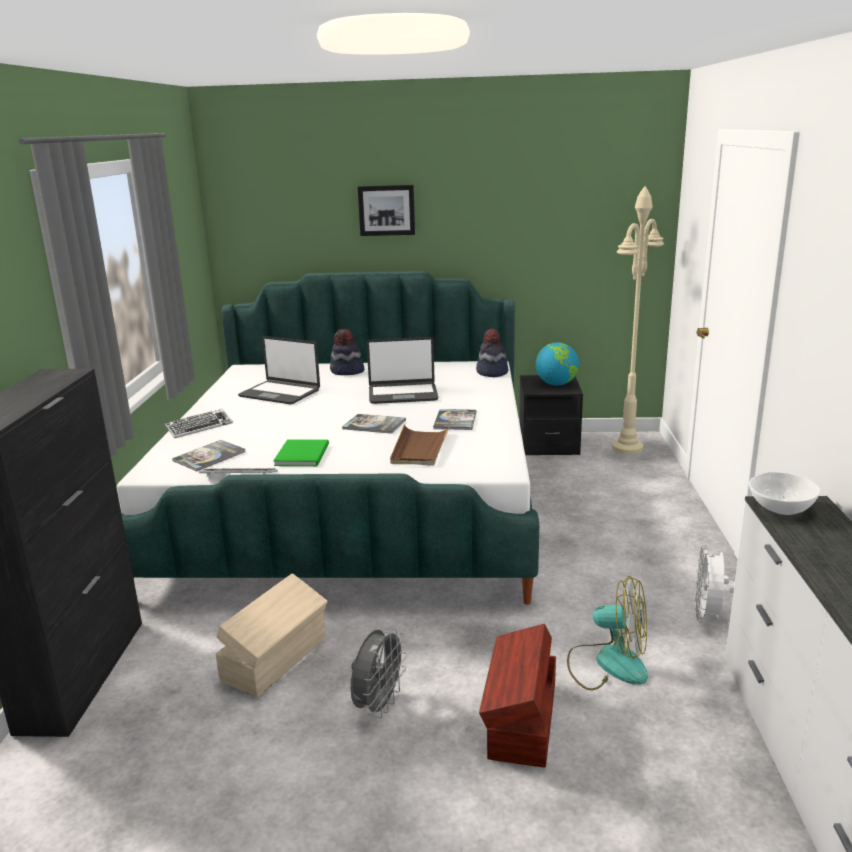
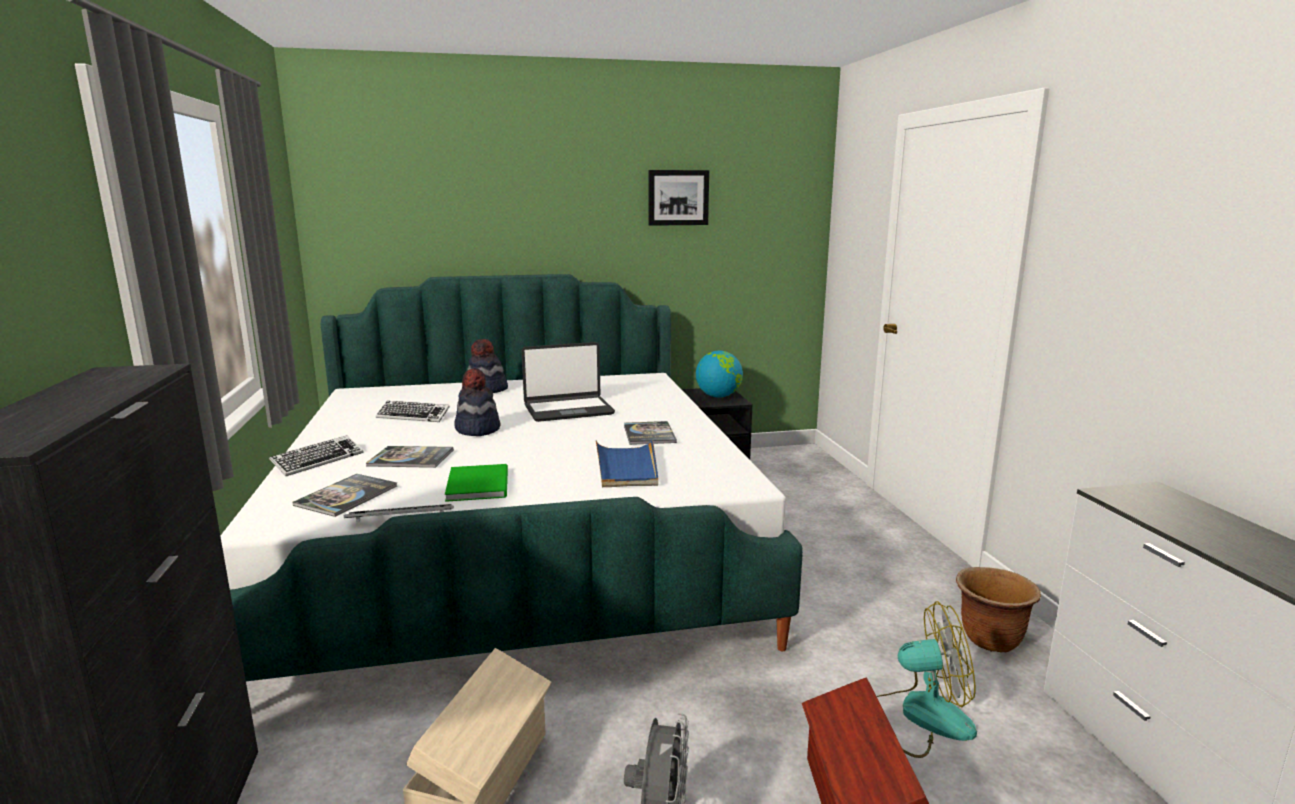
camera: 15 degrees left, 5 degrees down
(280, 393) = (413, 416): laptop -> keyboard
(374, 425) = (553, 444): book -> book (411, 458)
(386, 210) = (524, 204): picture -> picture (678, 197)
(419, 448) = (627, 467): brown tray -> blue tray
(492, 372) = (656, 384): hat -> hat (477, 429)
(627, 448) = (793, 462): beige floor lamp -> none
(708, 616) = (990, 640): white fan -> brown planter
(781, 508) = (1131, 499): white bowl -> none

